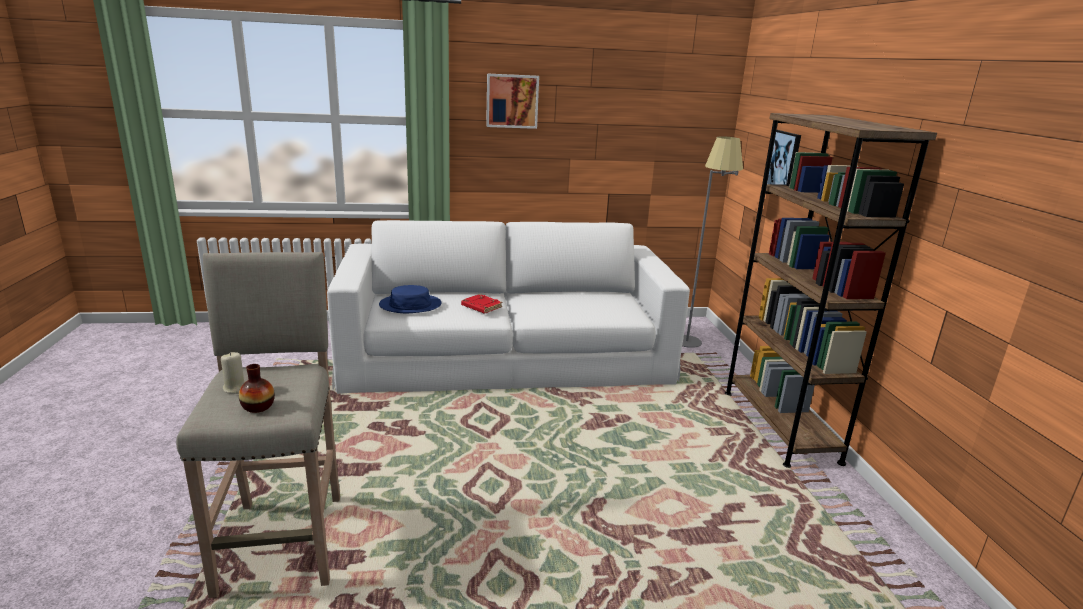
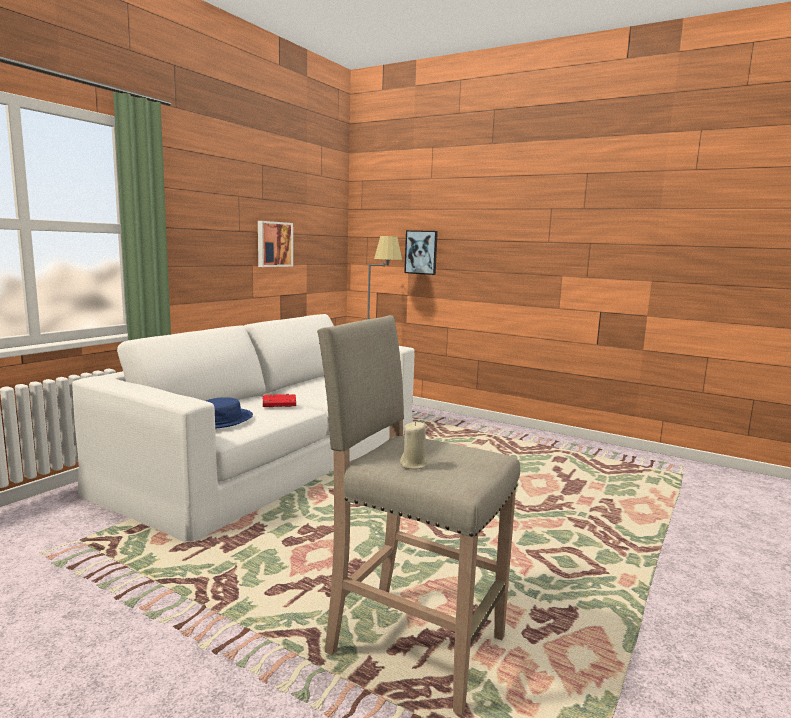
camera: 50 degrees left, 10 degrees down
(258, 407) = (466, 464): vase -> none
(512, 101) = (207, 209): picture -> picture (274, 244)
(779, 426) = (494, 428): brown bookcase -> none

